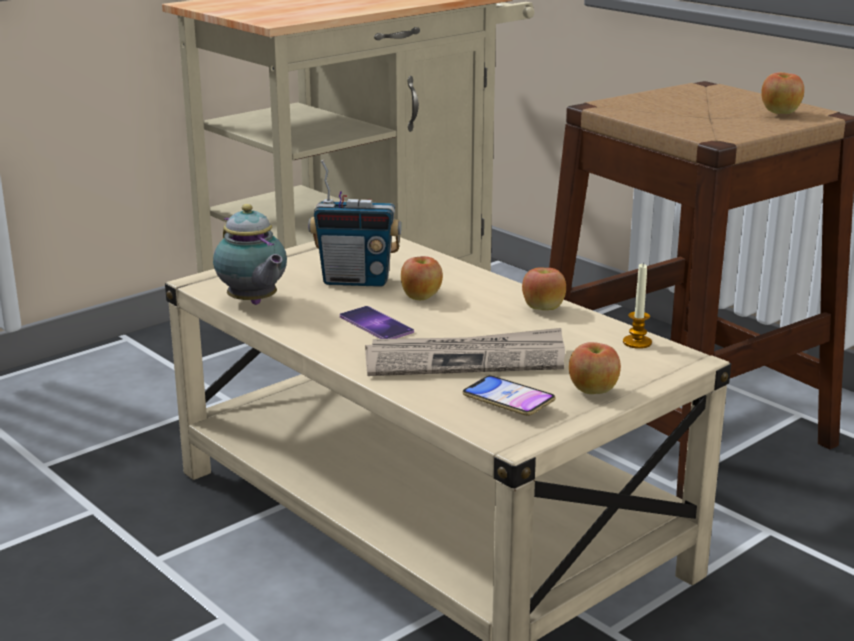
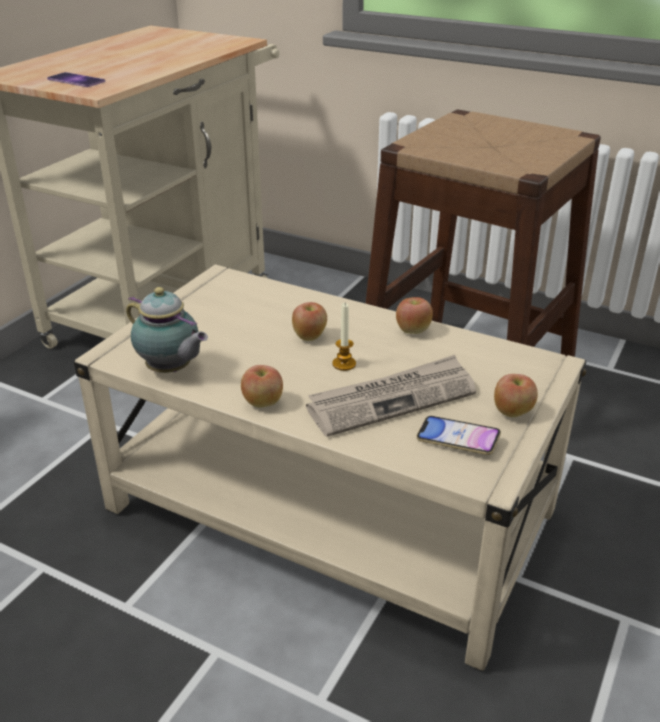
camera: 20 degrees left, 10 degrees up
(356, 280) = (244, 328): radio -> none
(376, 324) = (293, 374): phone -> phone (76, 80)
(637, 342) = (507, 353): candle -> candle (344, 364)
(780, 112) = (544, 137): apple -> apple (263, 403)

